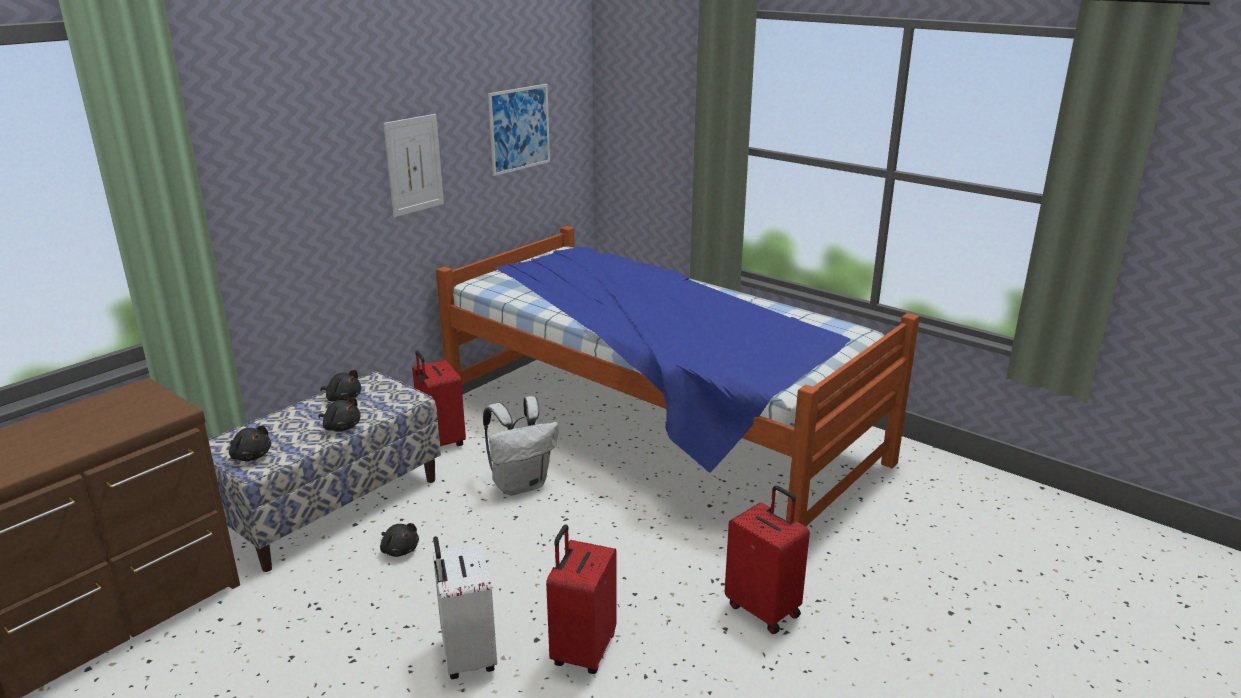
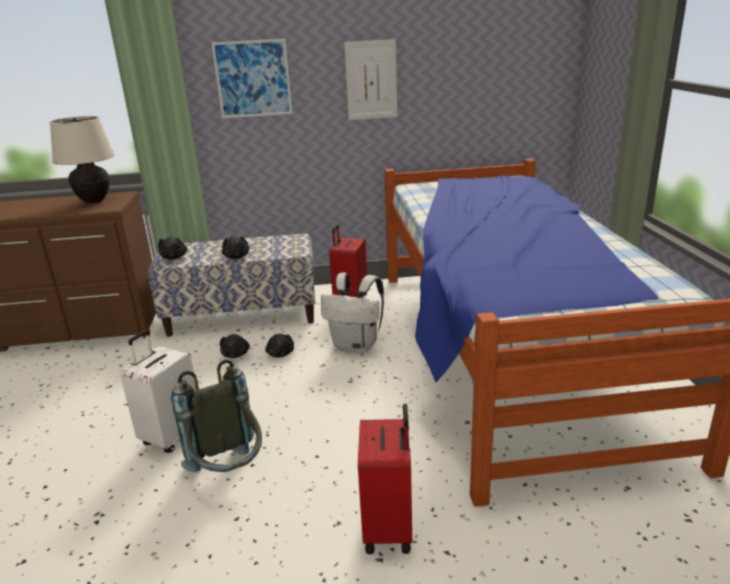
camera: 45 degrees right, 0 degrees up
(116, 410) = (94, 201): none -> beige table lamp
(343, 398) = (265, 242): black plush toy -> black plush toy (280, 354)
(519, 129) = (486, 62): picture -> picture (253, 79)
(582, 650) = (229, 474): red suitcase -> grey backpack

